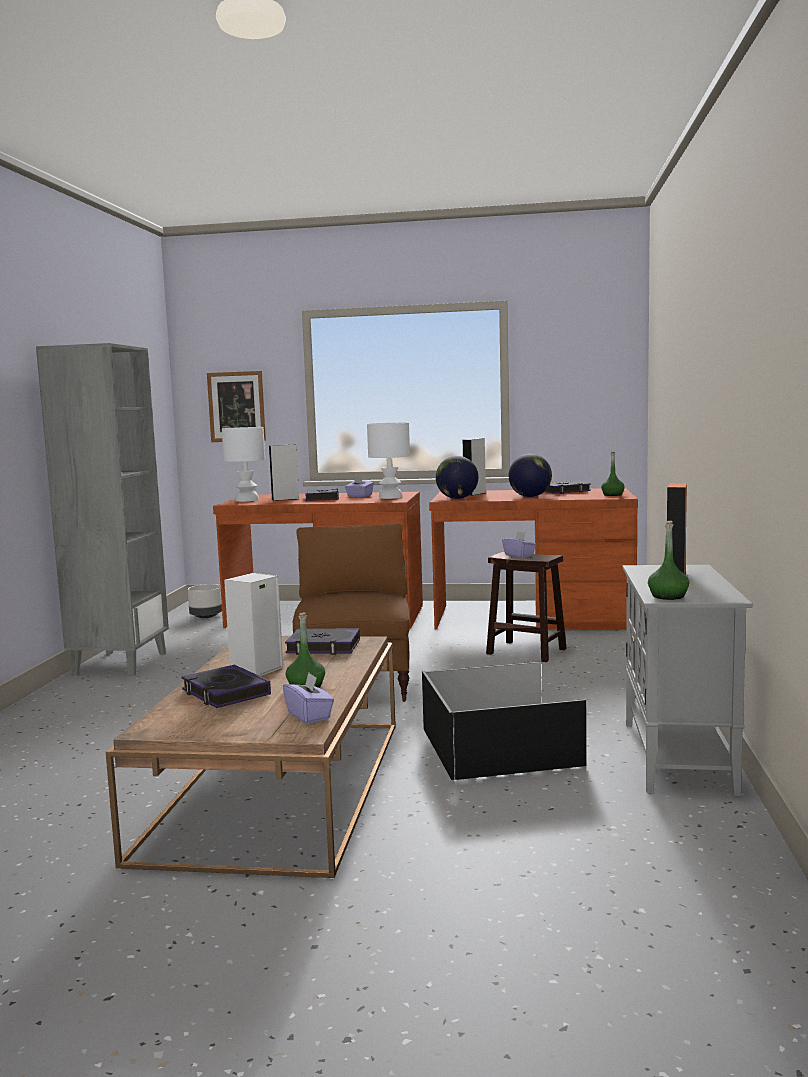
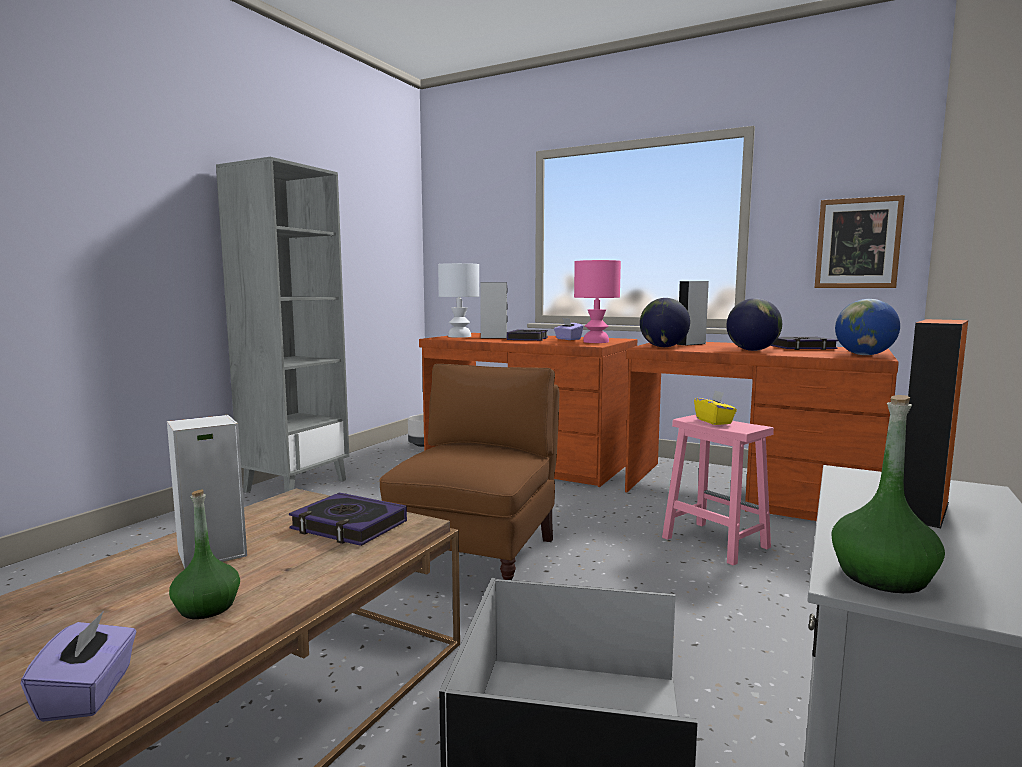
camera: 20 degrees right, 0 degrees up
(225, 693) = (99, 594): book -> none
(236, 406) = (474, 248): picture -> picture (857, 243)
(390, 497) = (595, 342): white table lamp -> pink table lamp
(519, 555) = (714, 421): purple tissue box -> yellow tissue box
(525, 651) = (713, 542): brown stool -> pink stool
(612, 495) = (864, 355): green bottle -> globe

